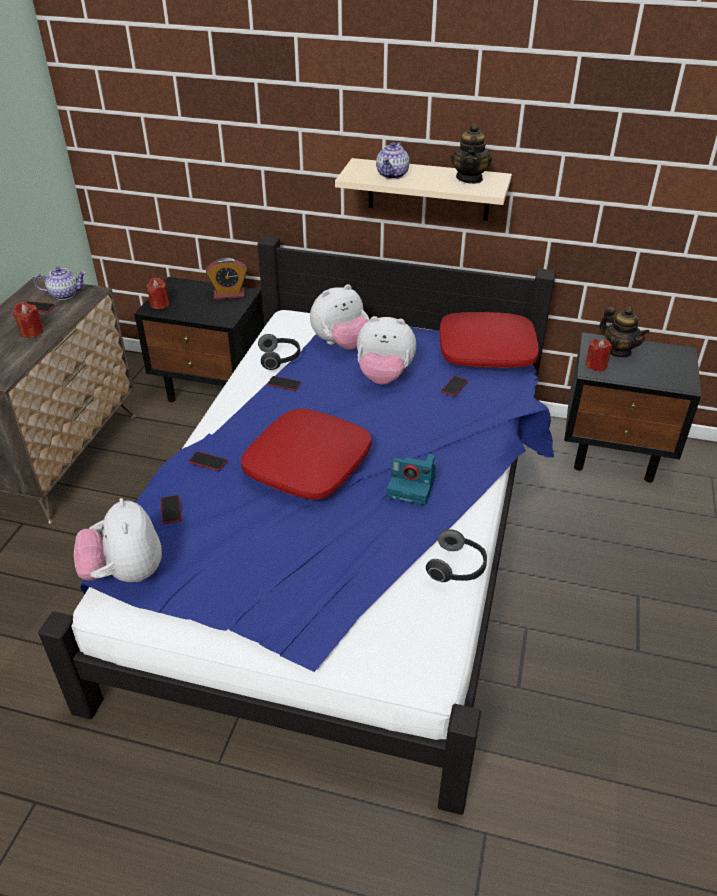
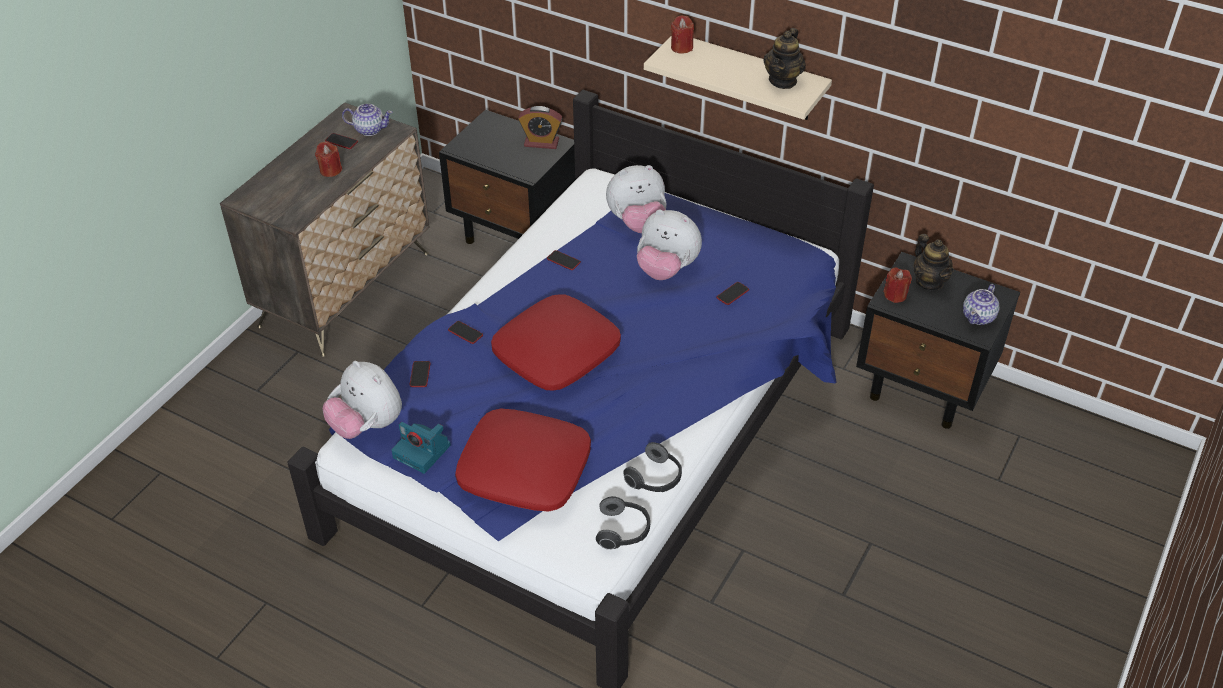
camera: 15 degrees right, 5 degrees up
(125, 573) = (367, 425): plush toy -> plush toy turned 45 degrees counterclockwise
(159, 304) = (467, 144): red candle -> red candle (681, 47)
(280, 359) = (569, 231): headphones -> headphones (623, 531)
(393, 175) = (705, 64): teapot -> teapot (979, 316)
(412, 486) = (645, 394): camera -> camera (423, 451)
(486, 351) = (787, 257): red pillow -> red pillow (525, 469)

